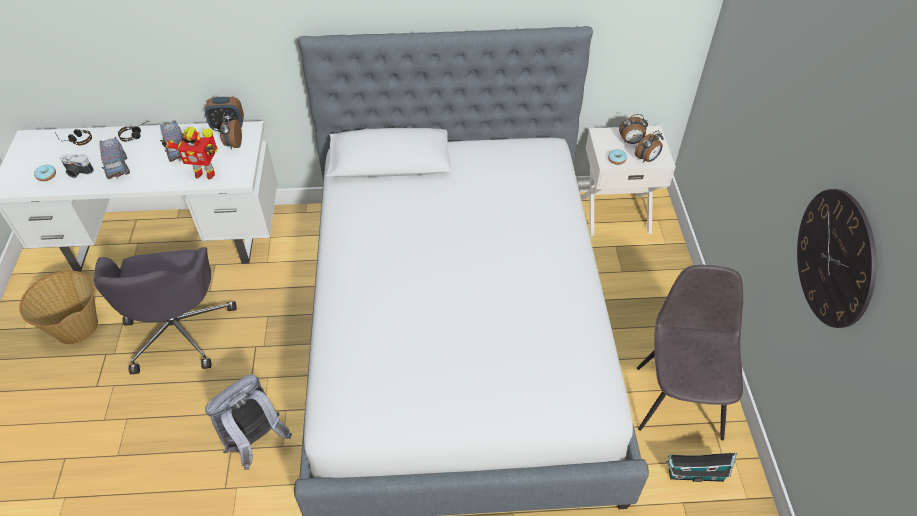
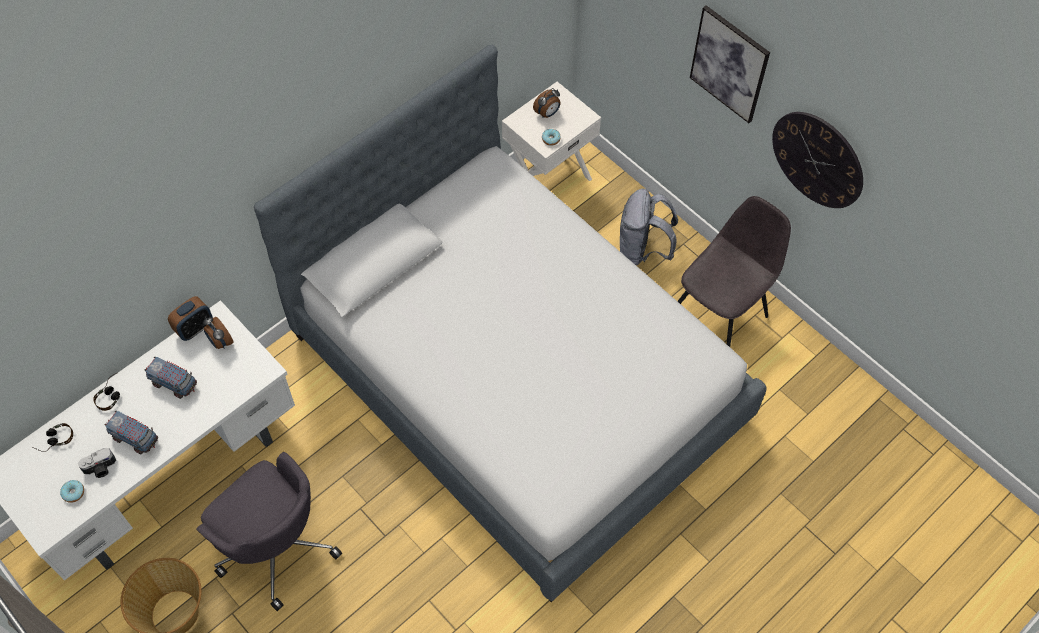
camera: 40 degrees left, 10 degrees up
(204, 173) = (227, 387): toy robot -> none
(255, 442) = (442, 580): grey backpack -> grey backpack (642, 250)
(647, 159) = (574, 123): alarm clock -> none
(678, 399) = (720, 313): grey chair -> grey chair turned 75 degrees clockwise
(693, 473) = (771, 363): toy house -> none
(795, 121) = (729, 64): none -> picture

